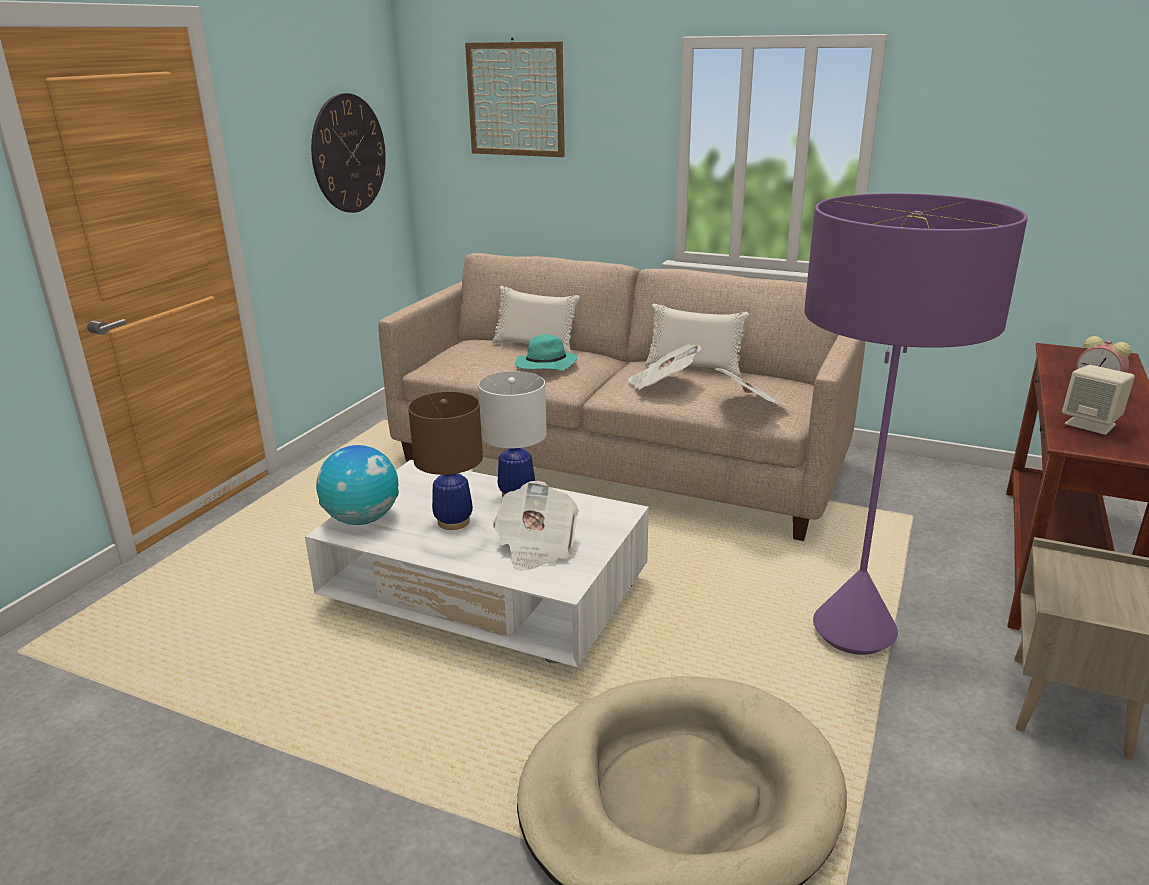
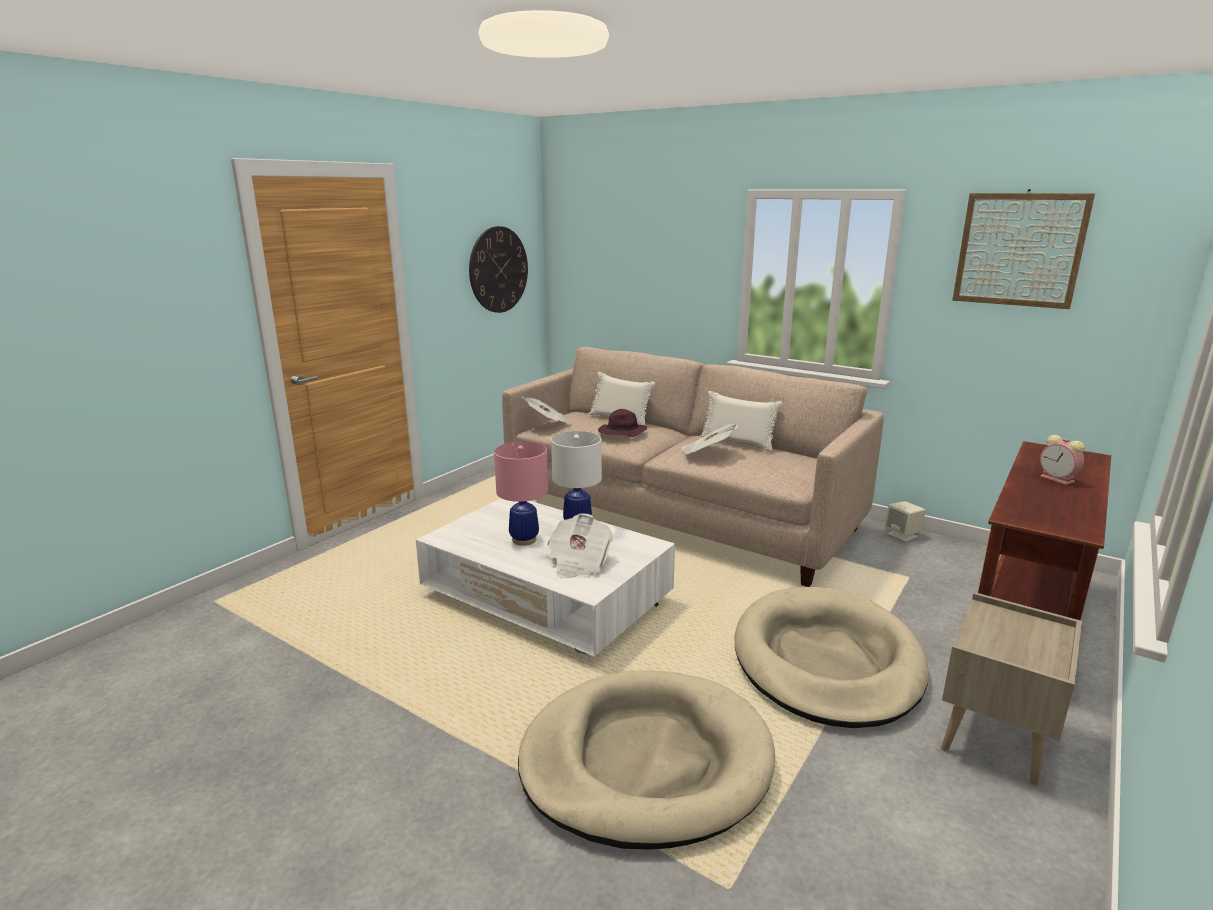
camera: 10 degrees right, 5 degrees down
(362, 519) = (459, 532): globe -> none
(453, 522) = (524, 540): brown table lamp -> pink table lamp
(516, 97) = (625, 232): picture -> picture (1019, 248)
(545, 365) = (621, 433): turquoise hat -> purple hat
(750, 405) = (770, 473): newspaper -> newspaper (547, 423)
(853, 635) = (826, 661): purple floor lamp -> beige dog bed
(1091, 424) = (1037, 505): beige speaker -> beige speaker (902, 535)

